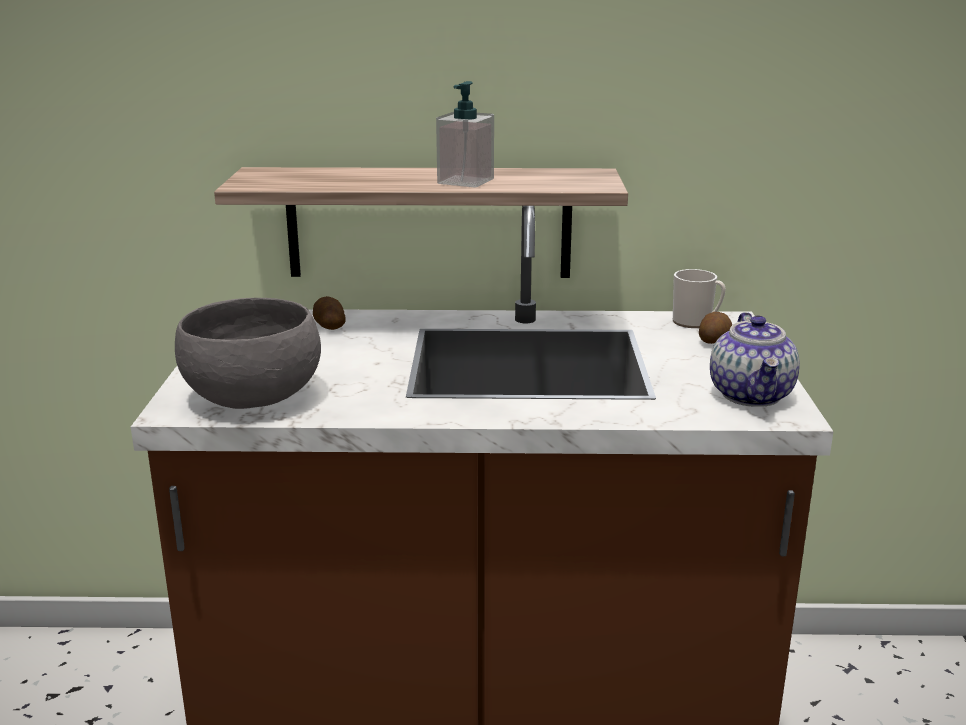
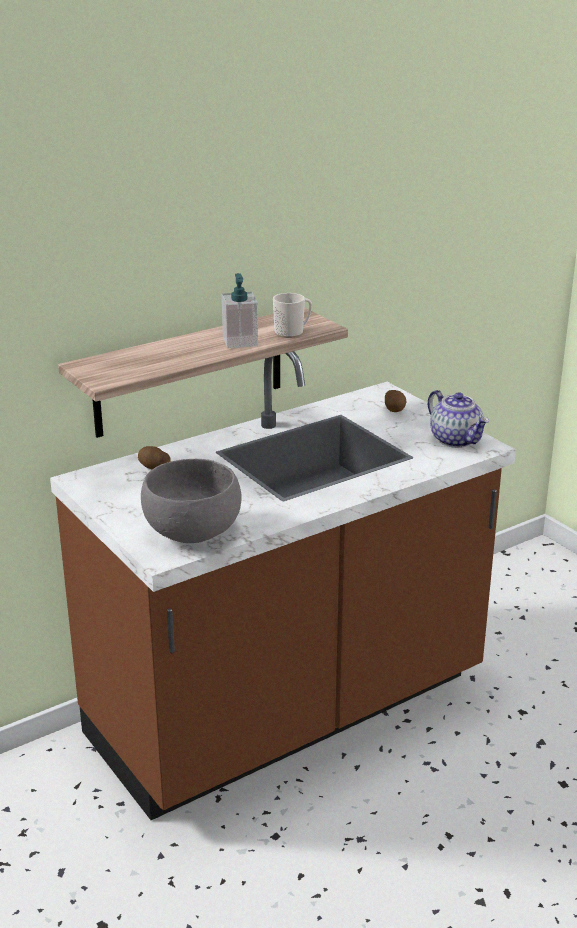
camera: 35 degrees left, 5 degrees up
(696, 322) = (368, 398): mug -> mug (292, 332)

